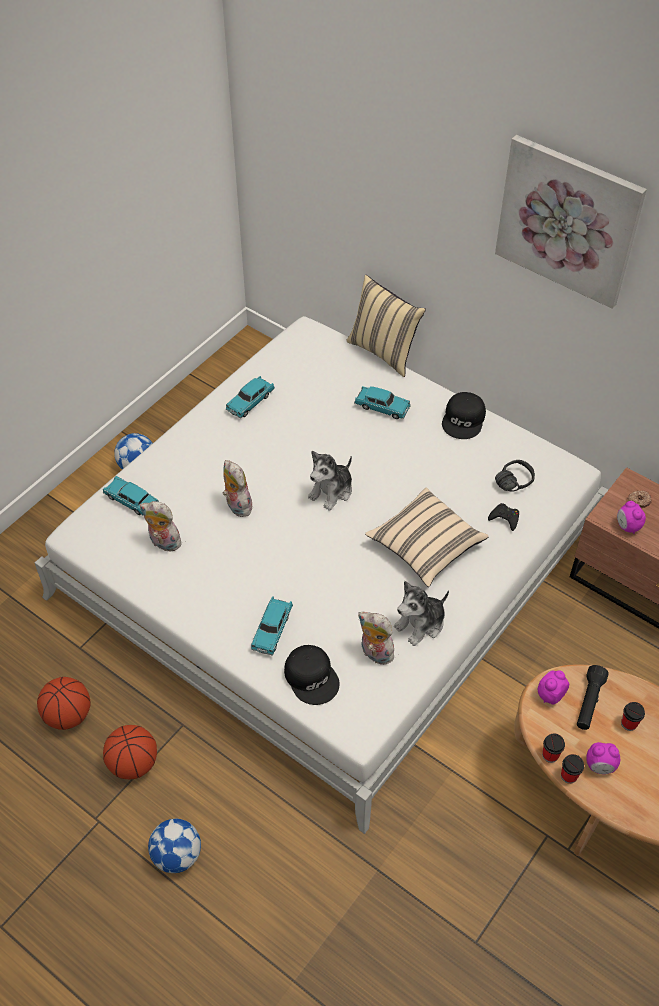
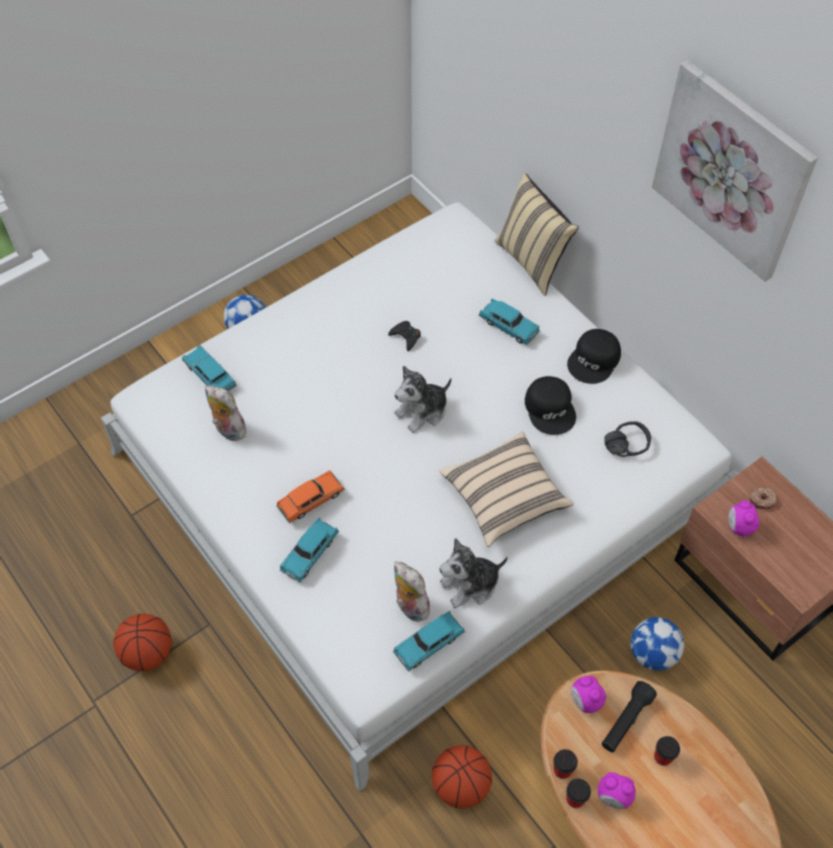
camera: 15 degrees right, 5 degrees up
(68, 715) = (99, 585): basketball -> basketball (460, 785)
(177, 855) = (162, 762): football -> football (652, 653)
(236, 505) = (316, 405): plush toy -> none
(250, 402) = (368, 290): turquoise toy car -> turquoise toy car (429, 644)
(258, 586) = (311, 501): none -> orange toy car
(312, 677) = (335, 616): black cap -> black cap (551, 408)
(504, 518) = (602, 485): black game controller -> black game controller (406, 337)
(550, 695) = (585, 701): alarm clock -> alarm clock turned 90 degrees counterclockwise

